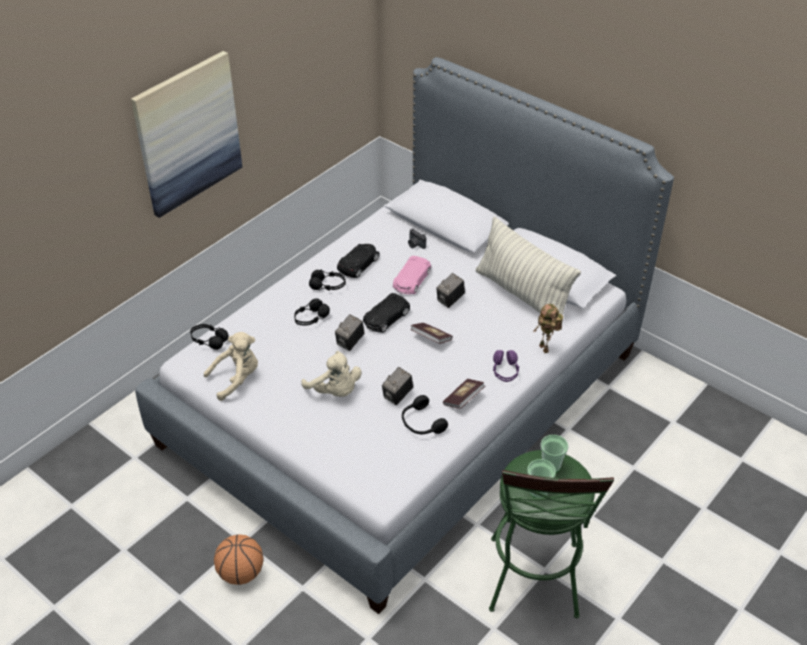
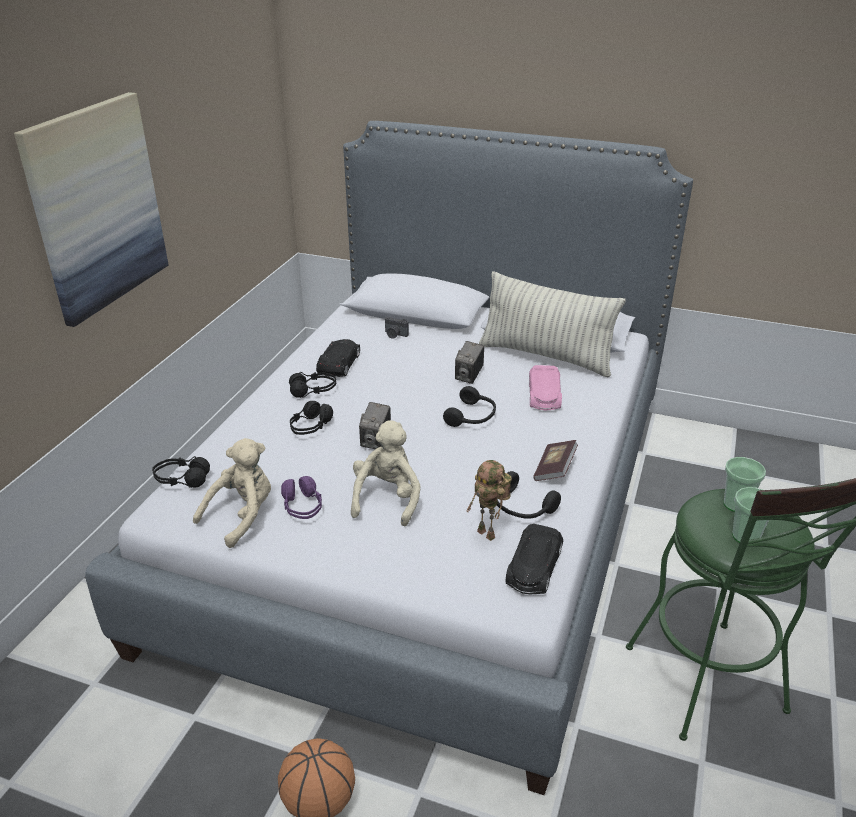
camera: 20 degrees left, 10 degrees down
(335, 391) = (387, 499): beige plush toy -> beige plush toy turned 105 degrees counterclockwise
(386, 318) = (405, 408): black toy car -> black toy car (534, 567)
(397, 396) = (471, 485): camera -> none
(411, 280) = (412, 367): pink toy car -> pink toy car (544, 395)
(431, 338) = (472, 417): book -> black headphones
(505, 371) = (581, 430): purple headphones -> purple headphones (302, 507)
(545, 349) = (609, 399): toy robot -> toy robot (488, 534)

